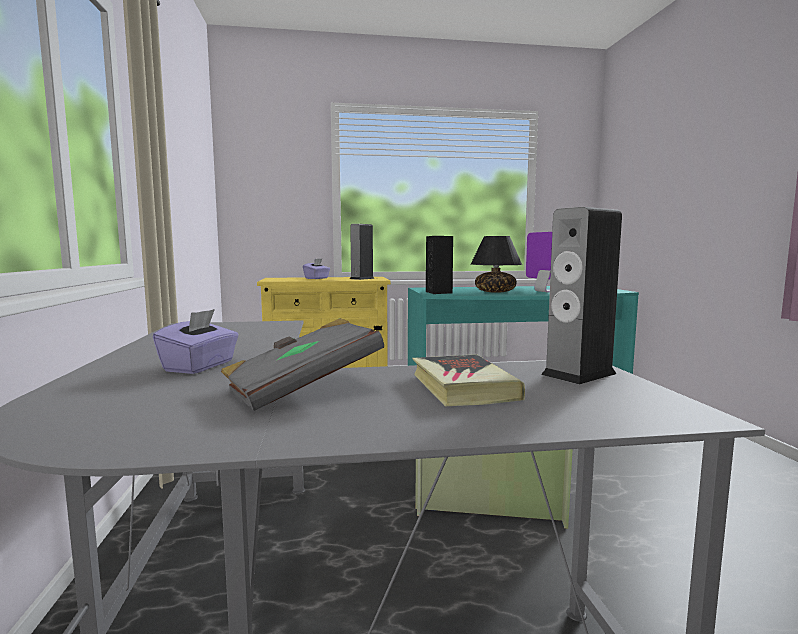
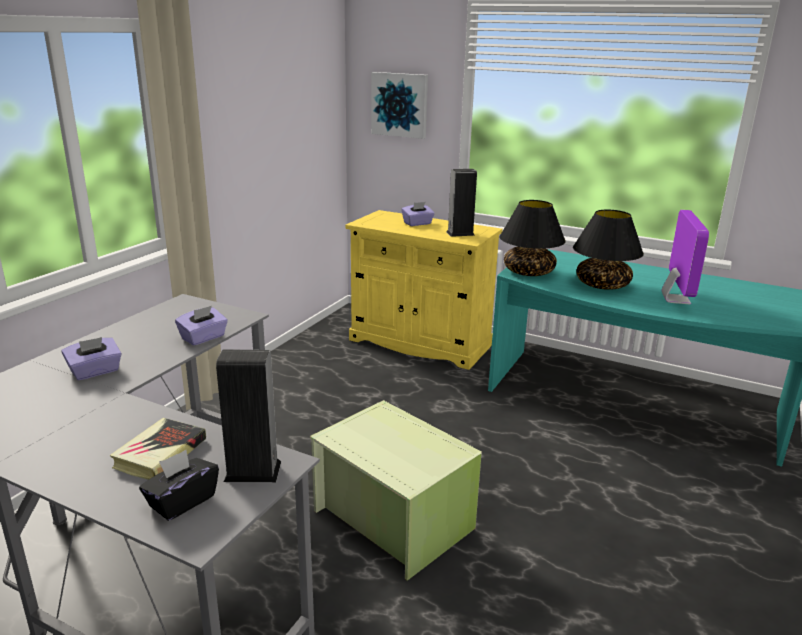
camera: 35 degrees right, 15 degrees up
(273, 187) = (399, 105): none -> picture
(276, 335) = (203, 338): none -> purple tissue box
(302, 389) = (91, 420): grey book -> none
(439, 292) = (529, 272): black speaker -> black table lamp
(592, 403) = (182, 501): none -> black tissue box

